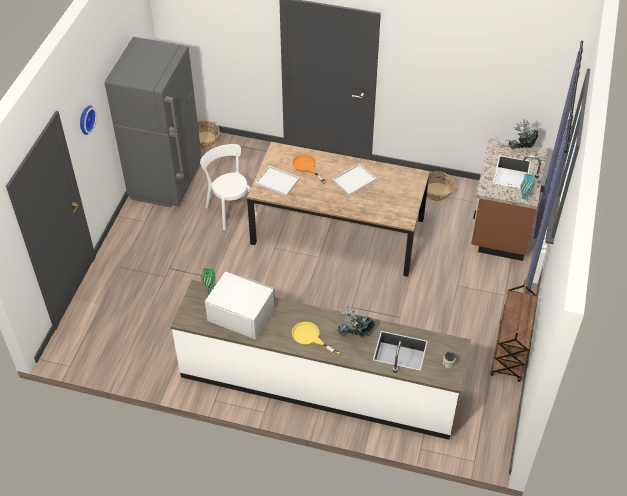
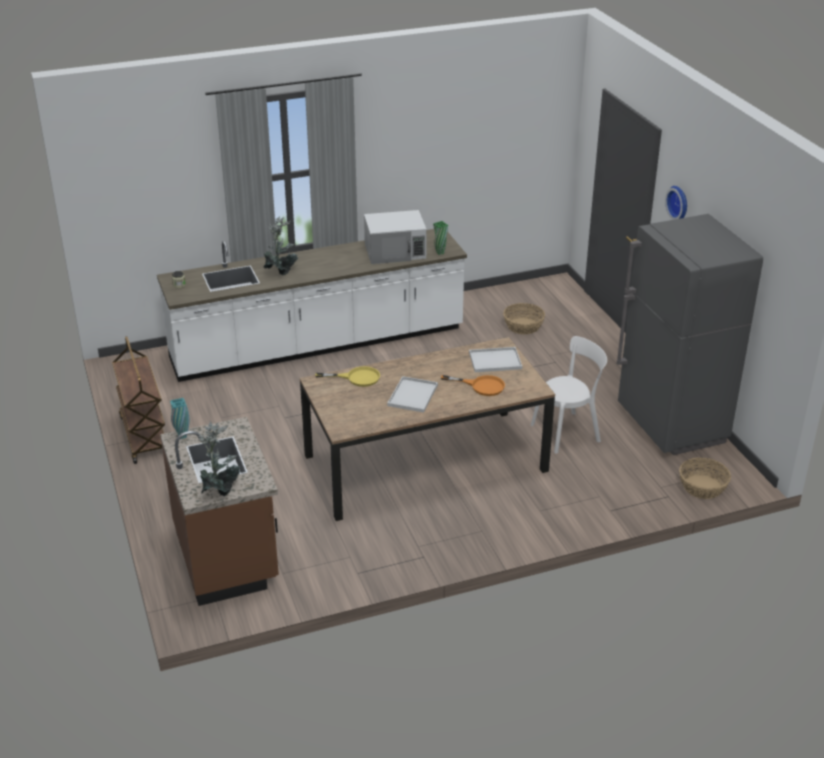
camera: 145 degrees right, 15 degrees down
(230, 209) = (568, 432): white chair -> white chair turned 45 degrees counterclockwise
(310, 337) = (319, 259): yellow frying pan -> yellow frying pan (357, 378)
(436, 192) = (346, 562): basket -> basket (523, 326)

